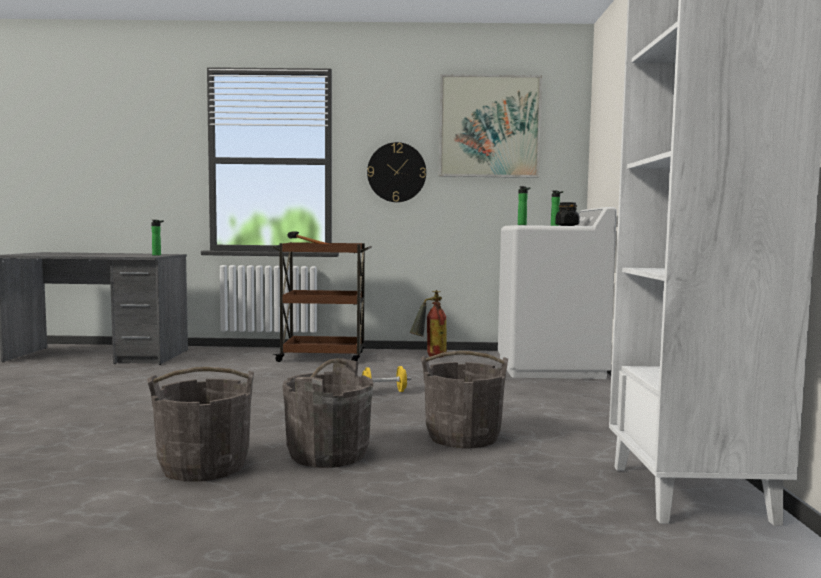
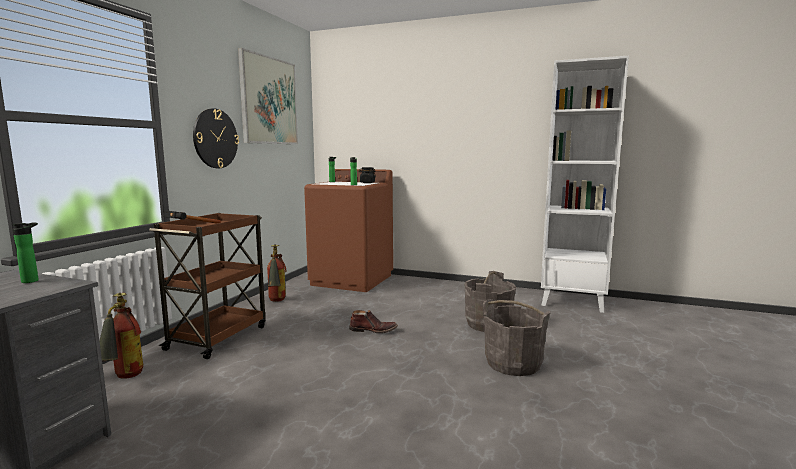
camera: 70 degrees left, 5 degrees up
(204, 466) = (534, 409): grey bucket -> none
(237, 353) = (123, 379): none -> fire extinguisher
(384, 392) = (373, 330): yellow dumbbell -> brown boot
(550, 368) = (352, 280): white washing machine -> brown washing machine

